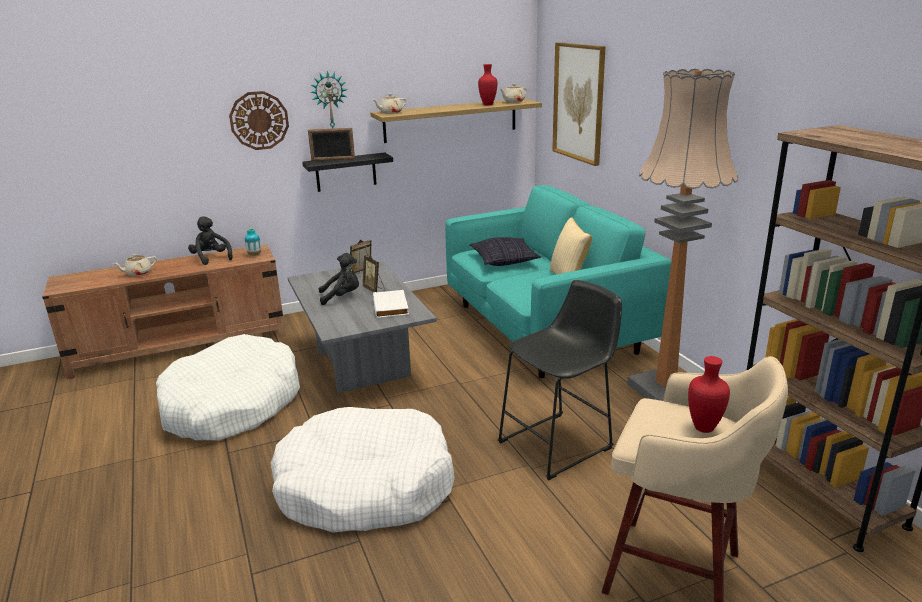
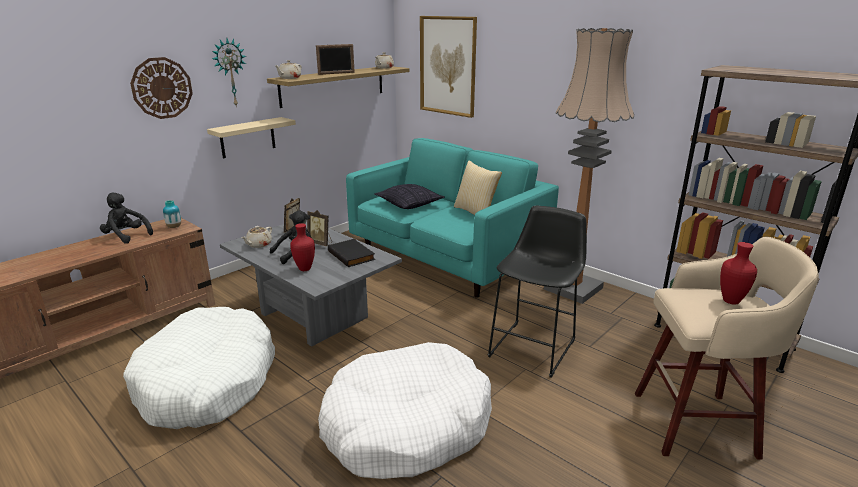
camera: 25 degrees left, 0 degrees up
(138, 273) = (47, 263): beige teapot -> beige teapot (258, 244)
(333, 160) = (238, 125): picture frame -> picture frame (336, 73)
(346, 172) = (247, 137): black shelf -> beige shelf
(391, 307) = (352, 255): white book -> black book
(487, 105) = (367, 70): red vase -> red vase (304, 269)

